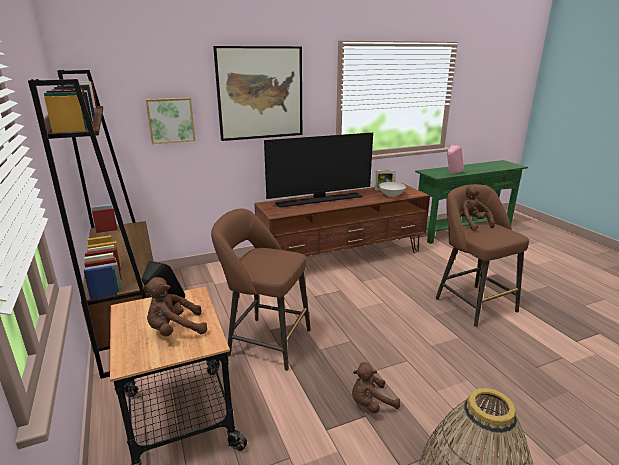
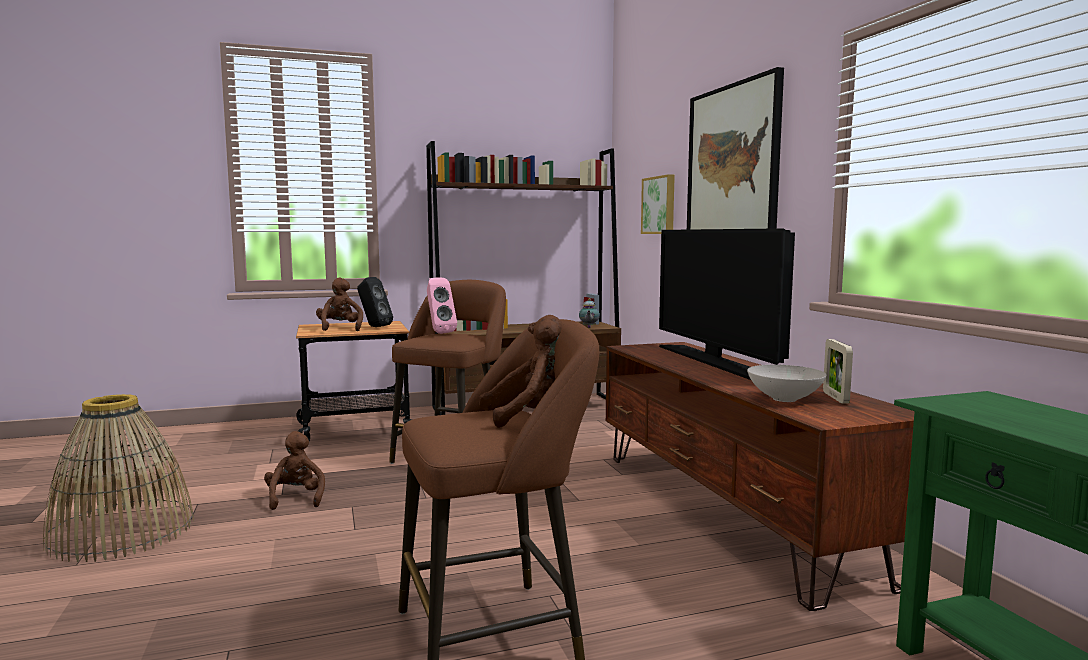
camera: 95 degrees right, 15 degrees down
(137, 230) = (588, 327): none -> teapot
(452, 174) = (1002, 420): pink speaker -> pink speaker (439, 333)

